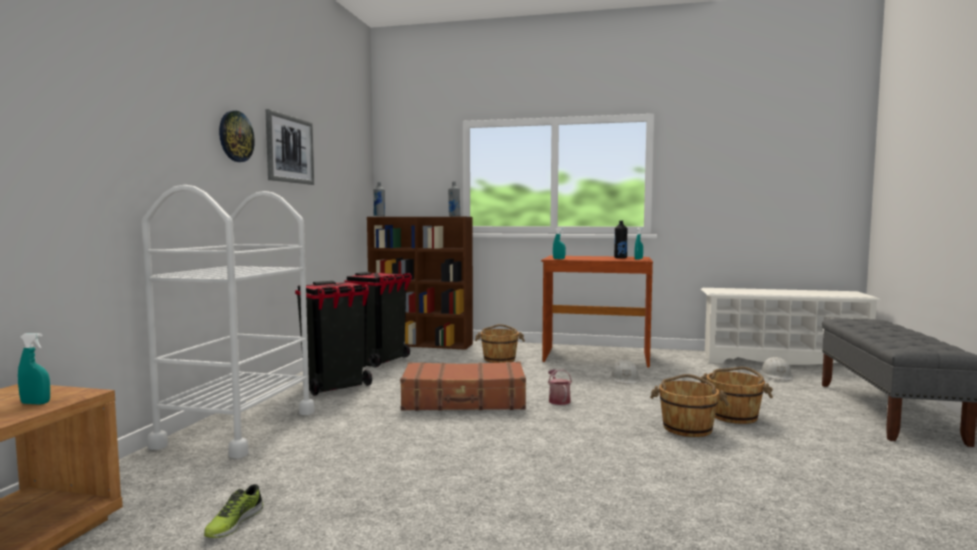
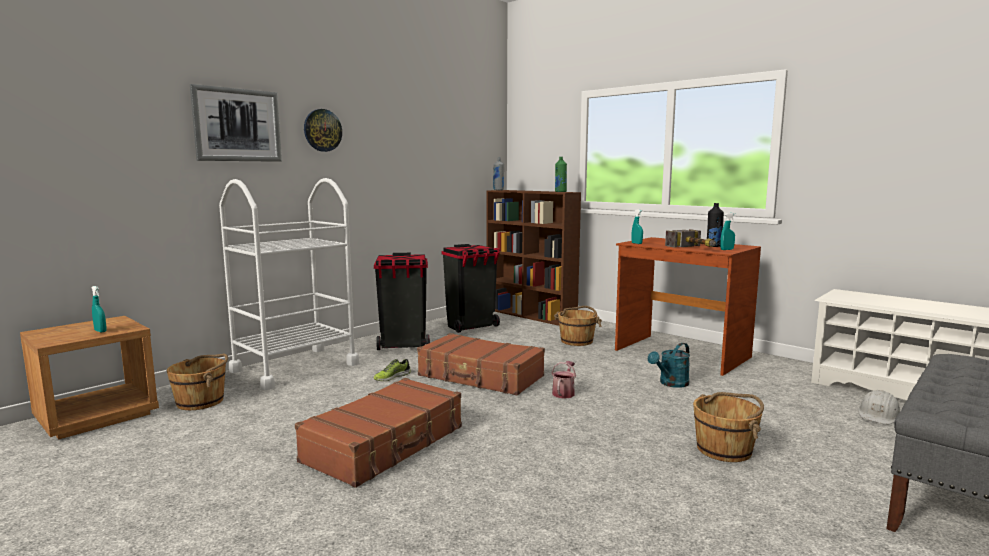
camera: 30 degrees right, 5 degrees up
(233, 523) = (200, 435): shoe -> shoe (392, 377)
(289, 149) = (388, 135): picture -> picture (237, 125)
(454, 216) = (560, 192): grey bottle -> green bottle
(476, 476) = (386, 444): none -> brown suitcase
(614, 259) = (695, 248): none -> hammer
(625, 379) = (671, 384): white hard hat -> turquoise watering can
(687, 428) = (645, 449): brown bucket -> brown bucket (201, 401)

